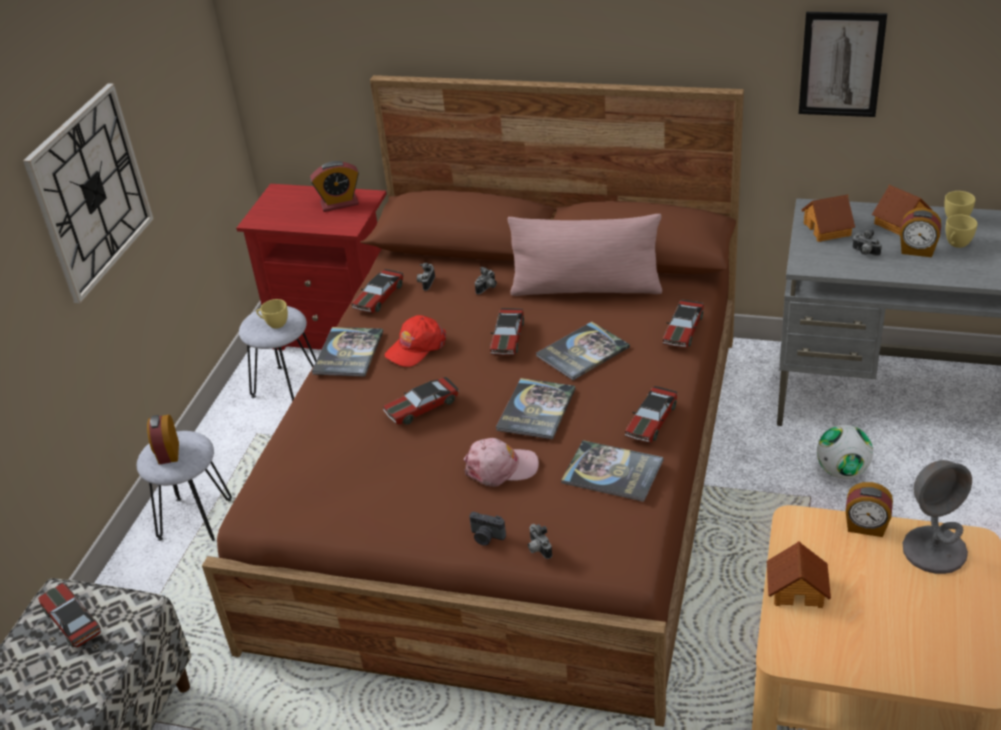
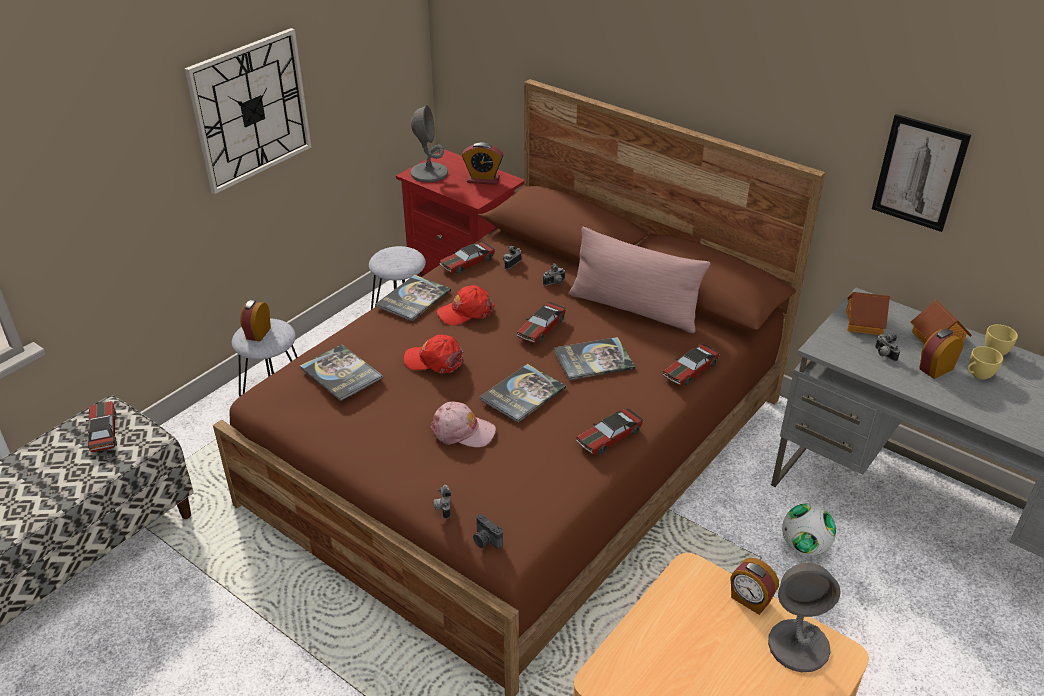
camera: 20 degrees right, 0 degrees up
(273, 214) = (429, 173): none -> grey table lamp
(274, 324) = (397, 261): yellow cup -> none
(422, 407) = (434, 360): toy car -> red cap
(486, 537) = (411, 482): camera -> camera (486, 541)
(612, 472) = (547, 467): book -> book (341, 373)
(797, 589) = (652, 629): toy house -> none
(917, 251) = (935, 368): alarm clock -> alarm clock turned 105 degrees clockwise

